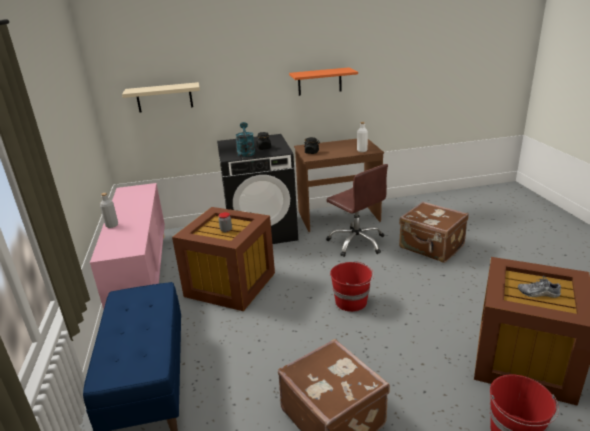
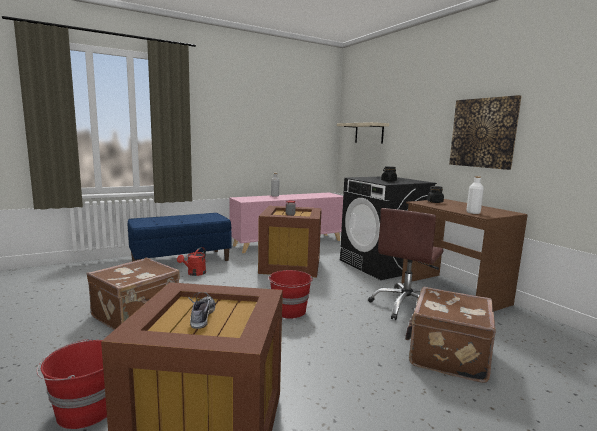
camera: 70 degrees right, 15 degrees down
(215, 366) = (194, 274): none -> red watering can
(245, 152) = (372, 179): turquoise watering can -> none
(319, 81) = (483, 133): orange shelf -> picture

